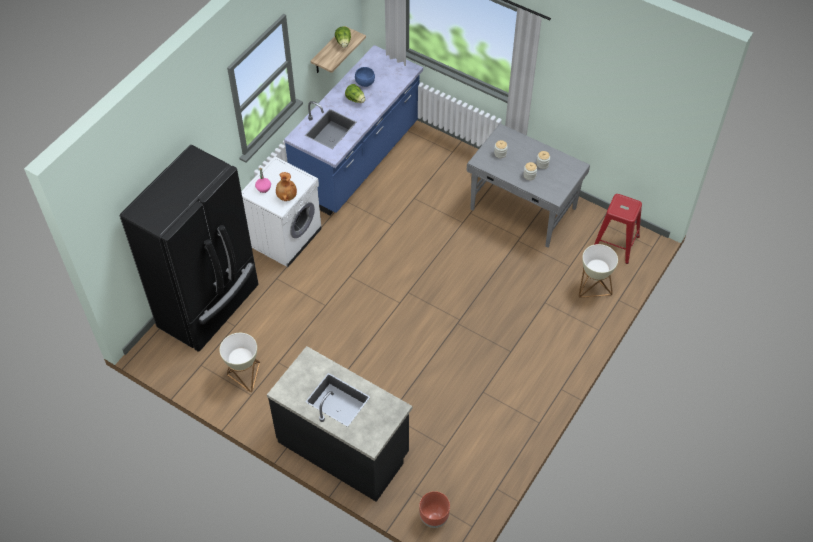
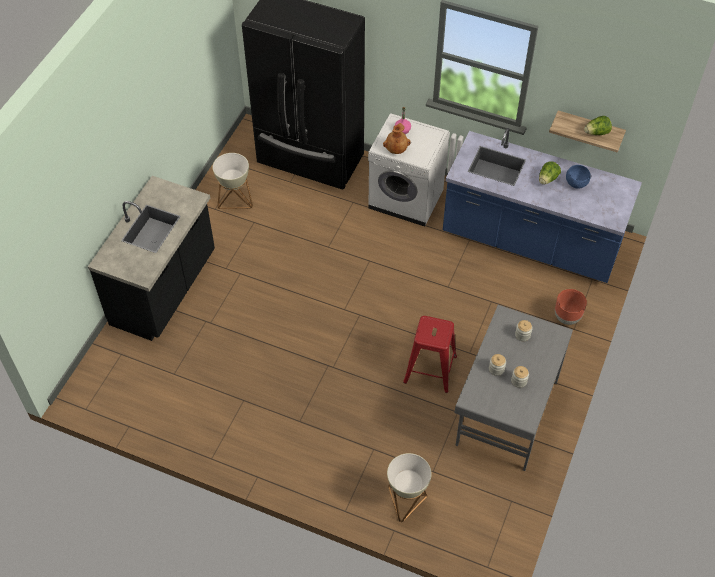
camera: 80 degrees right, 0 degrees up
(434, 518) = (93, 375): brown planter -> brown planter (566, 317)
(615, 243) = (481, 521): red stool -> red stool (430, 369)

